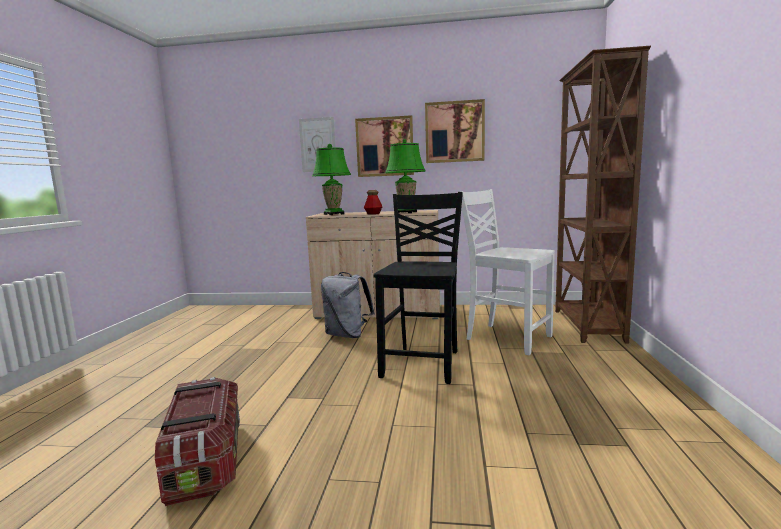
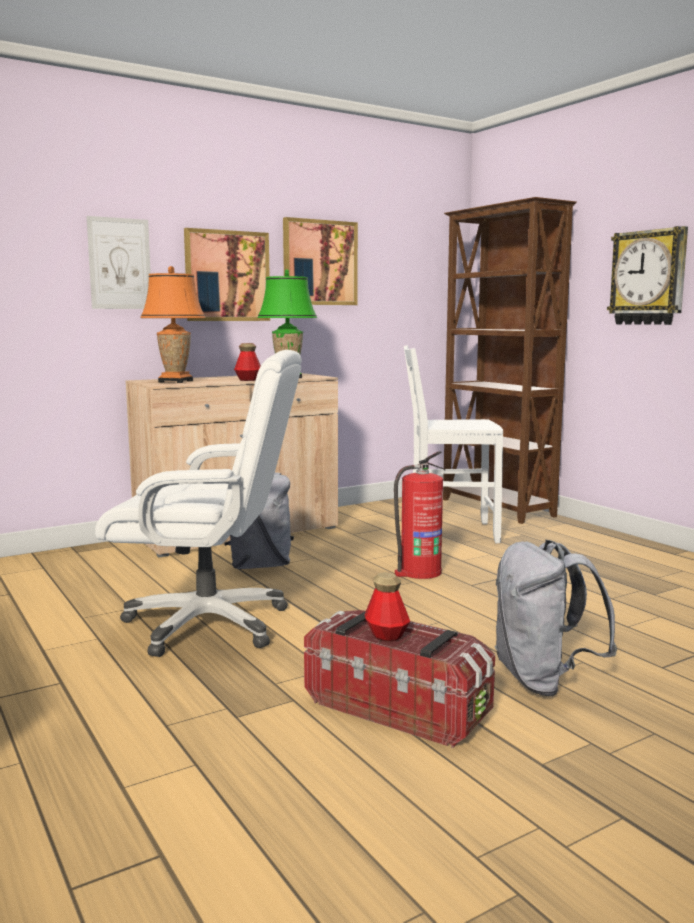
camera: 40 degrees left, 0 degrees up
(195, 403) = (387, 635): none -> bottle
(252, 365) = (209, 624): none -> white office chair
(319, 484) = (543, 681): none -> grey backpack
(333, 214) = (175, 381): green table lamp -> orange table lamp
(423, 363) = (419, 572): black chair -> fire extinguisher
(699, 110) = (648, 278): none -> wall clock

